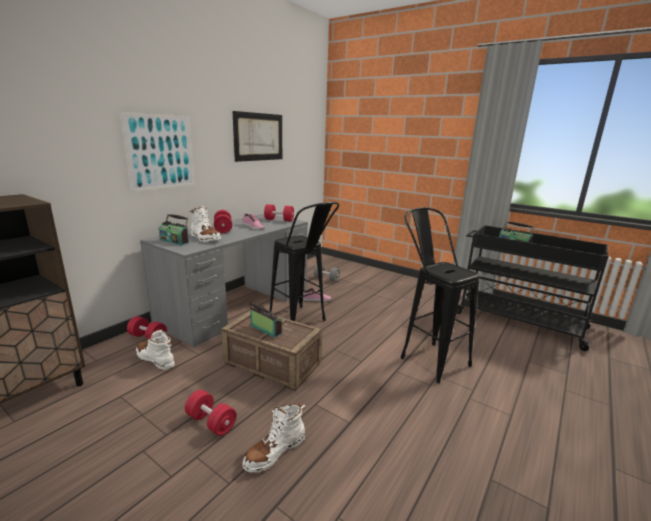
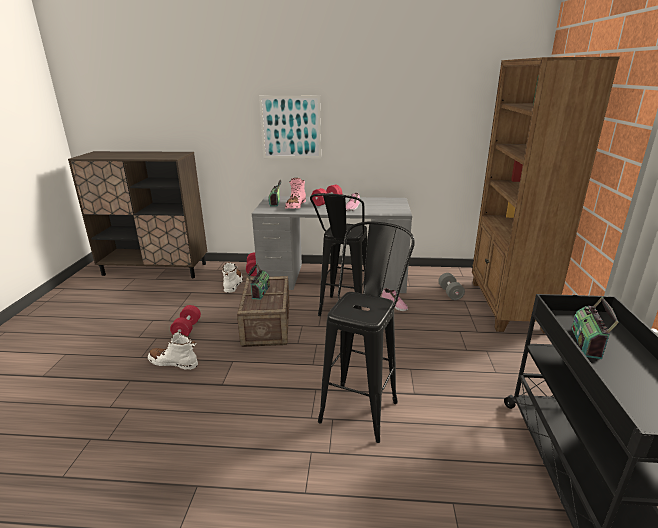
camera: 60 degrees right, 5 degrees up
(205, 238) = (295, 206): white boot -> pink boot
(259, 137) = (408, 113): picture -> none
(279, 220) = (392, 207): red dumbbell -> none
(361, 272) = (506, 306): none -> brown bookcase

